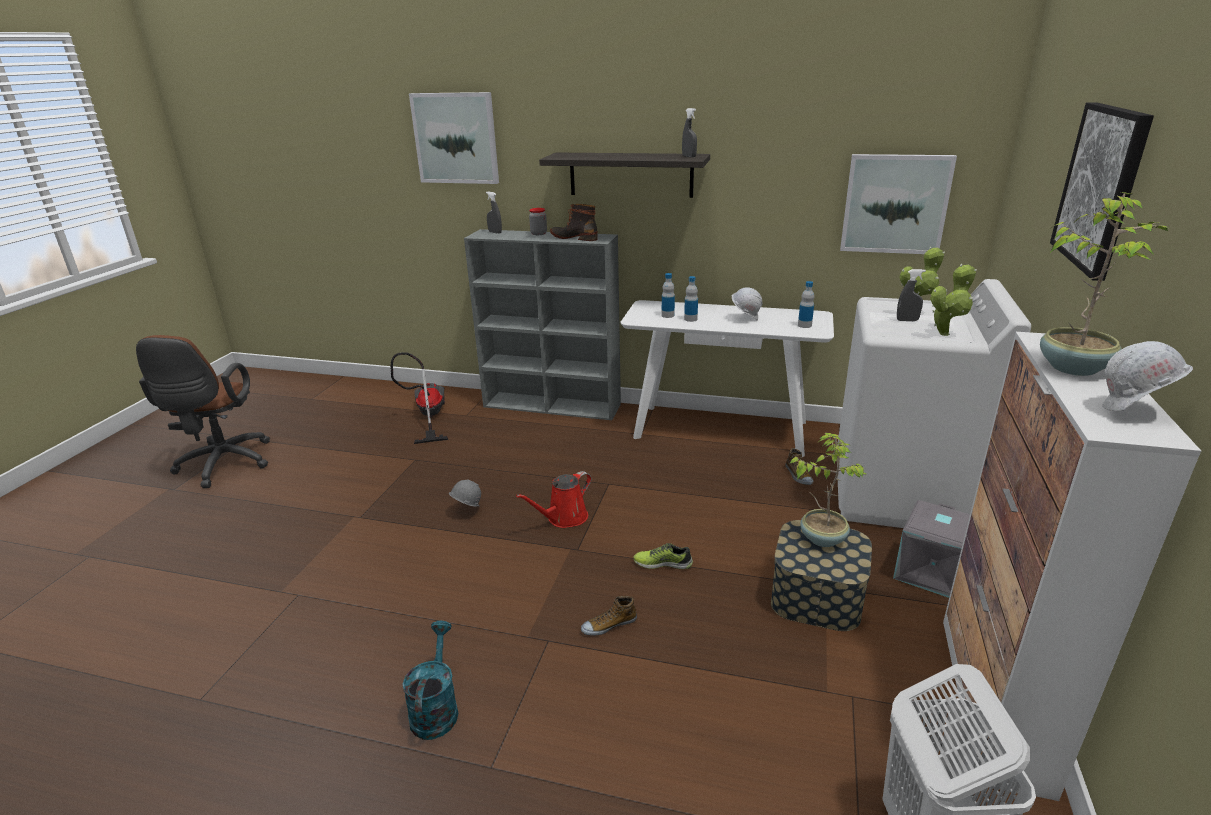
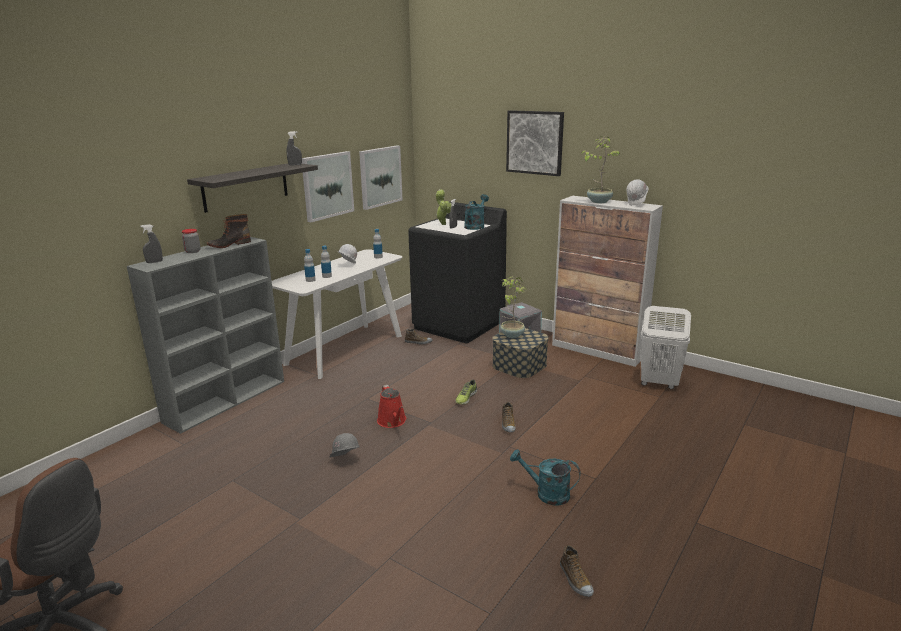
camera: 70 degrees left, 5 degrees down
(246, 776) = (575, 580): none -> shoe
(427, 416) = (154, 466): vacuum cleaner -> none
(456, 138) = (87, 181): picture -> picture (327, 185)
(901, 495) = (459, 325): white washing machine -> black washing machine
(945, 333) = (475, 226): potted plant -> turquoise watering can

